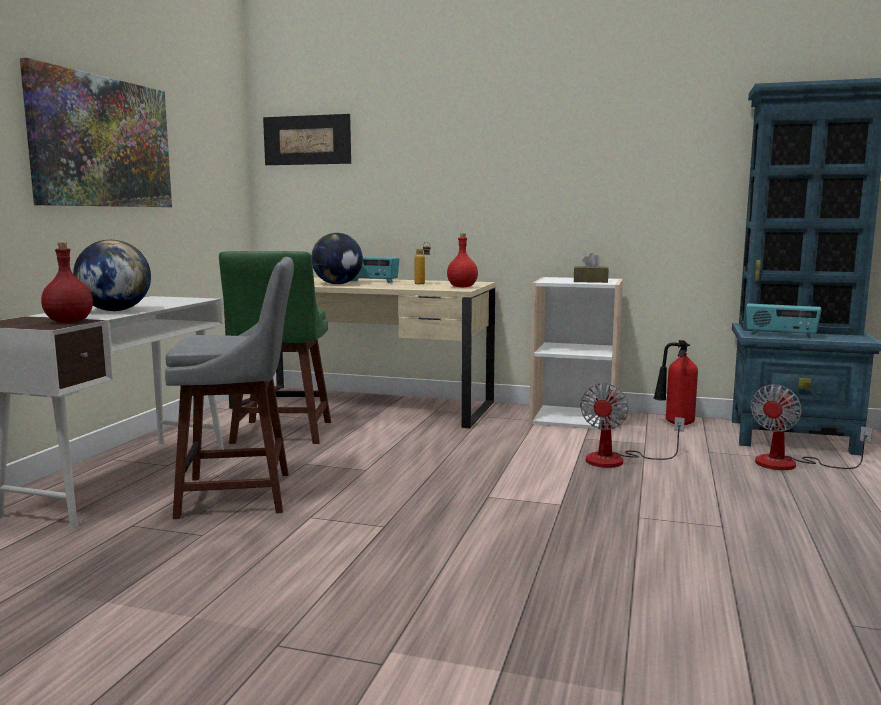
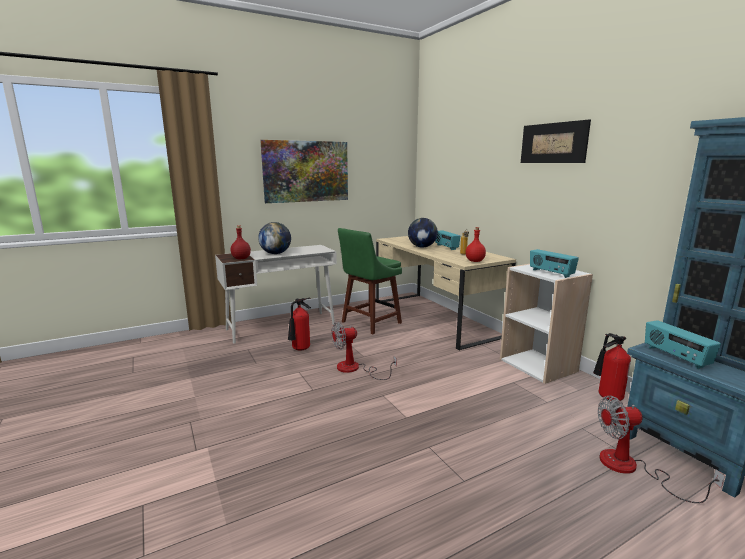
camera: 45 degrees right, 5 degrees up
(243, 494) = (300, 350): grey chair -> fire extinguisher
(307, 140) = (437, 159): picture -> picture (553, 143)
(590, 281) = (550, 273): brown tissue box -> radio
(617, 460) = (500, 405): fan -> fan (355, 369)

